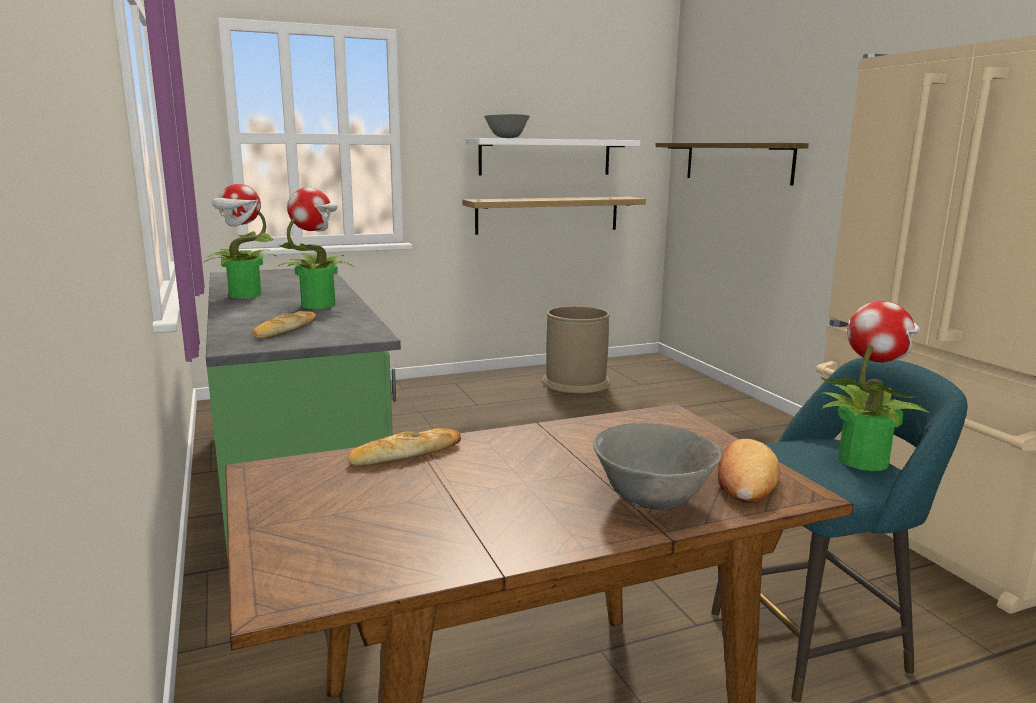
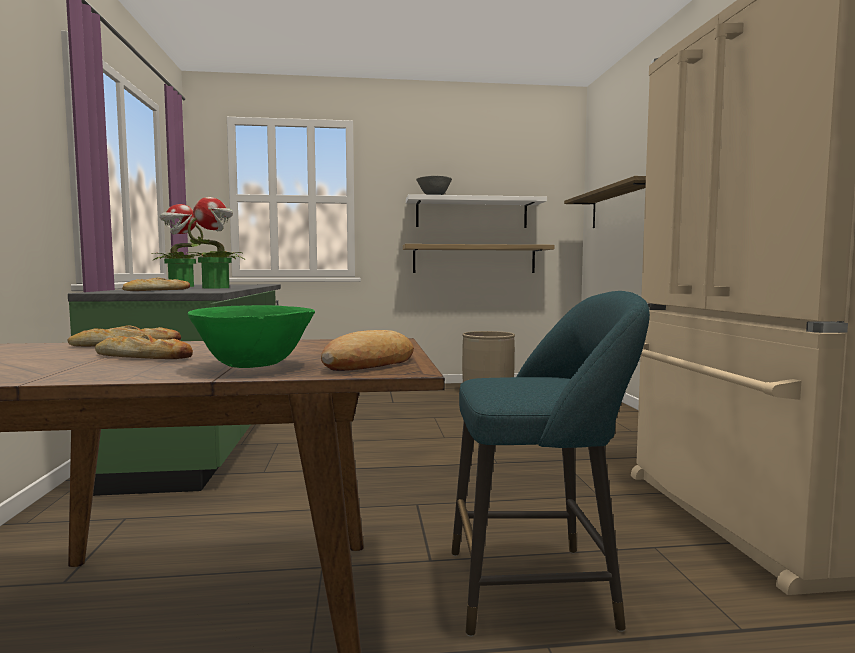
camera: 15 degrees right, 10 degrees down
(492, 487) = (143, 357): none -> bread
(652, 500) = (255, 366): grey bowl -> green bowl
(862, 460) = (563, 385): potted plant -> none

